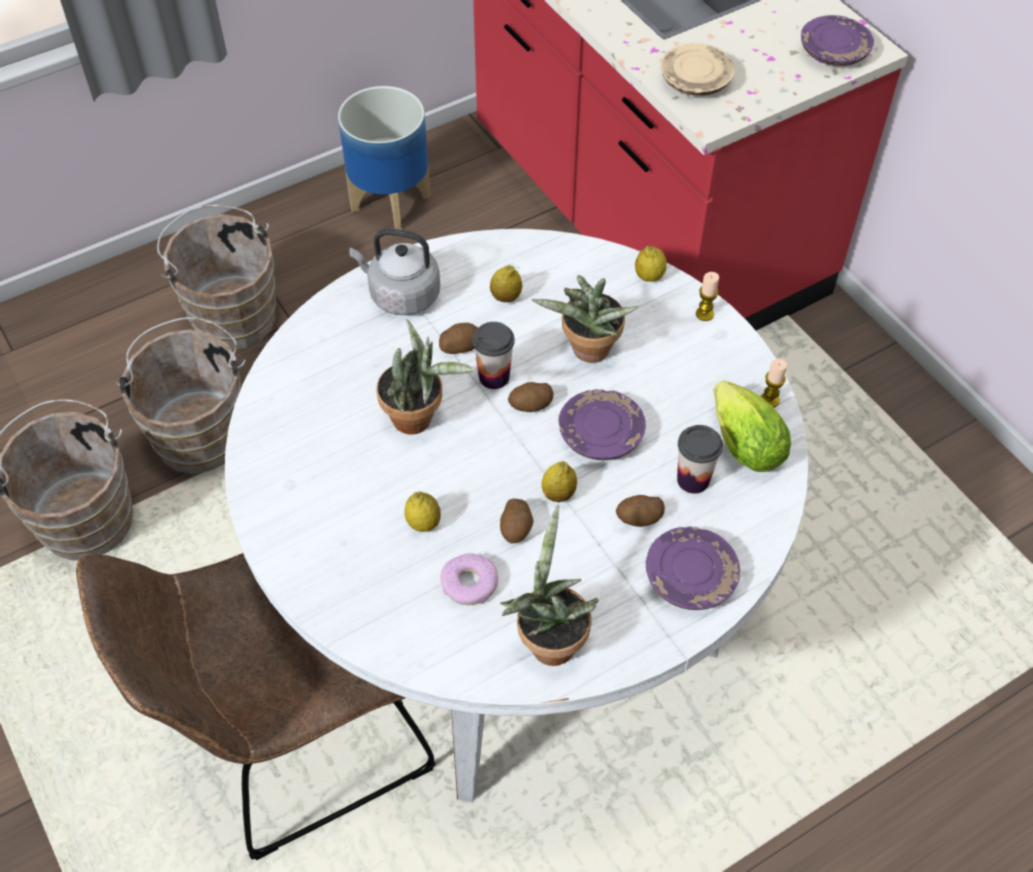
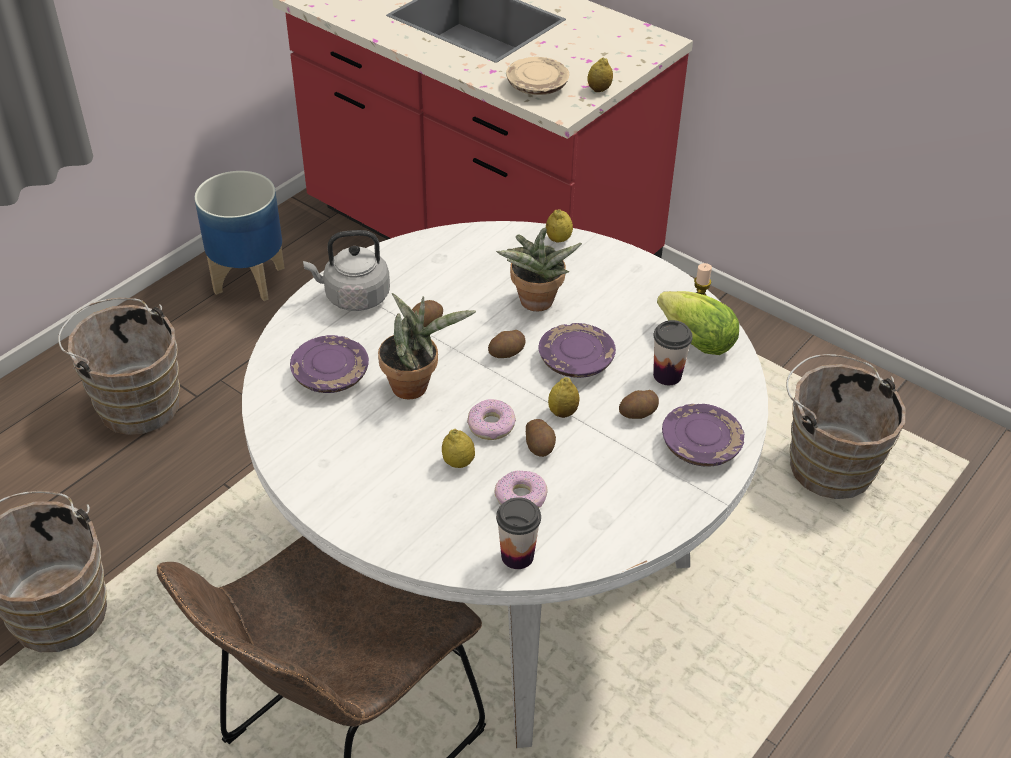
camera: 20 degrees left, 10 degrees down
(201, 432) = (144, 508): brown bucket -> brown bucket (826, 464)
(476, 489) = (491, 425): none -> donut
(494, 377) = (465, 339): cup -> cup (517, 556)
(506, 297) = (446, 279): lemon -> lemon (599, 89)
(549, 640) = (609, 521): potted plant -> none
(704, 314) = (616, 256): candle -> none
(834, 52) = (635, 48): purple plate -> purple plate (331, 375)

